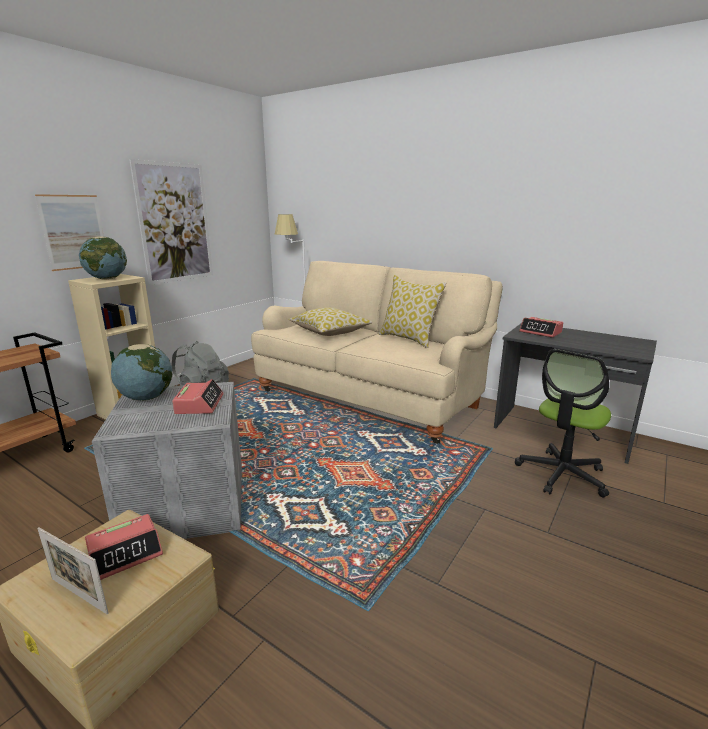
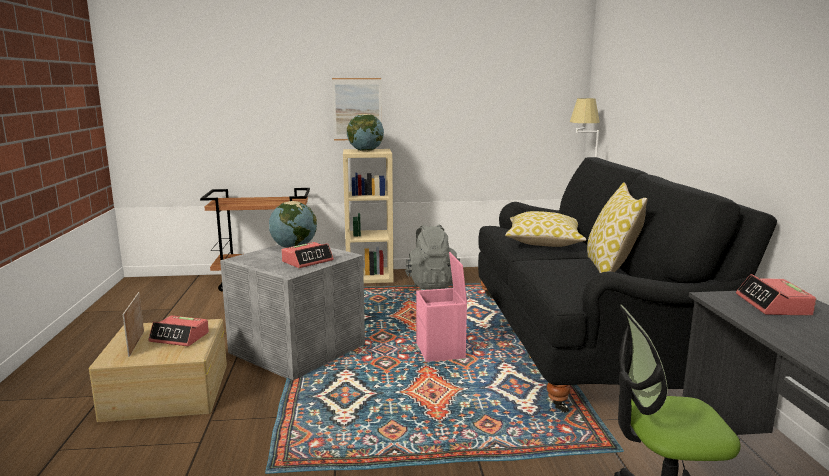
camera: 50 degrees right, 5 degrees down
(175, 223) = (456, 104): picture -> none
(306, 443) = (441, 351): none -> pink storage box
(371, 397) = (584, 341): beige sofa -> black sofa

